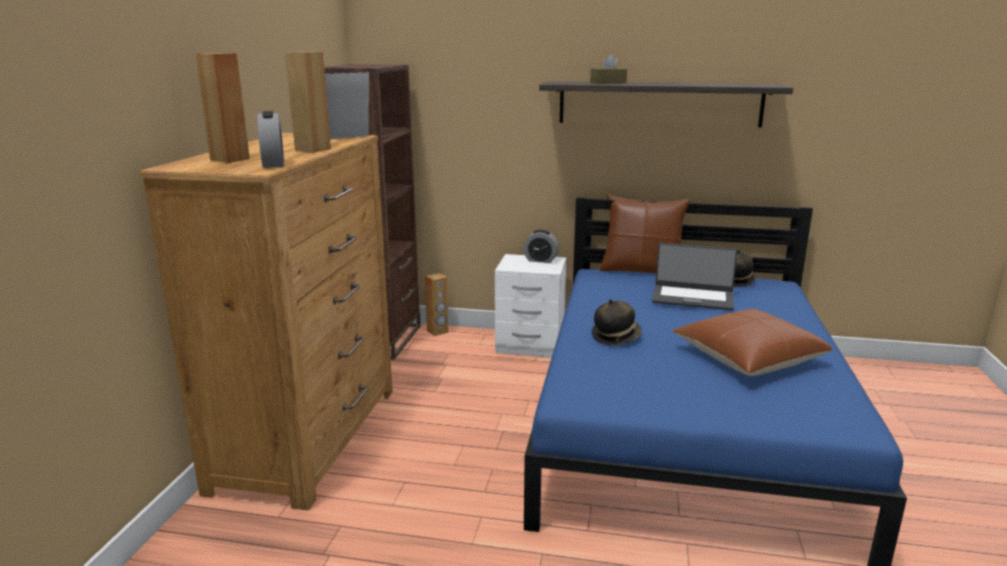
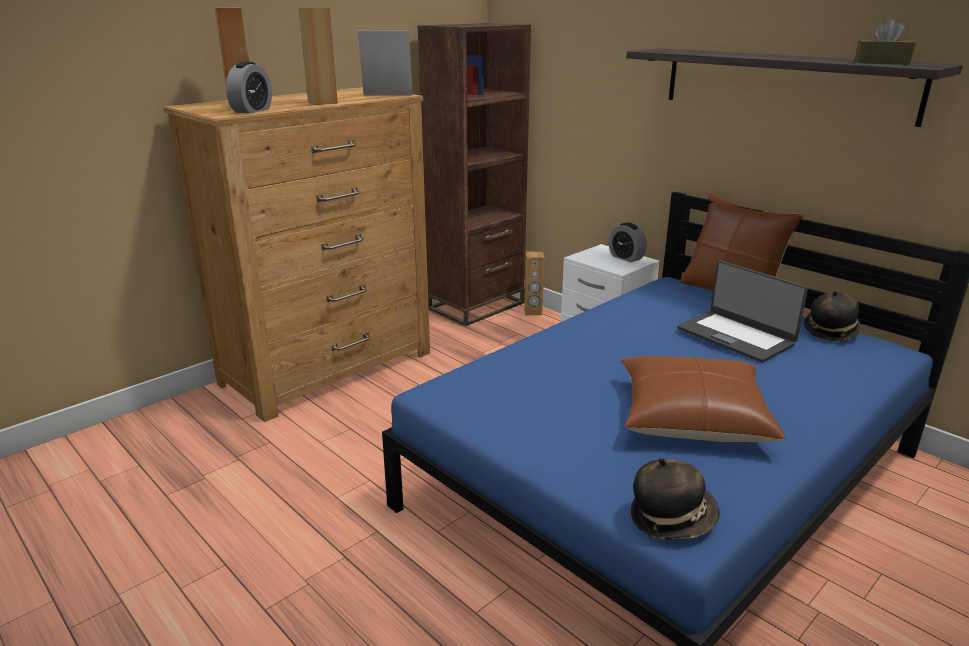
camera: 35 degrees right, 5 degrees up
(608, 83) = (712, 53): brown tissue box -> brown tissue box (881, 62)
(615, 337) = (580, 351): hat -> hat (672, 518)

